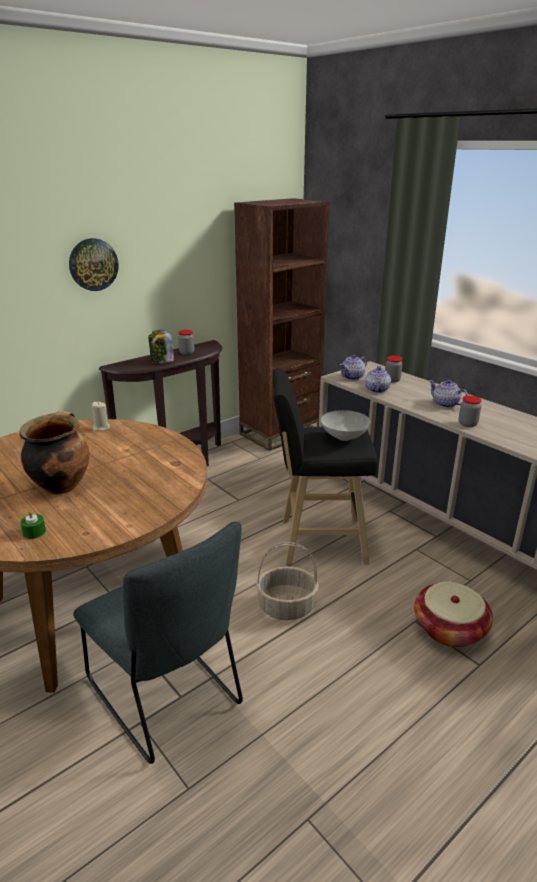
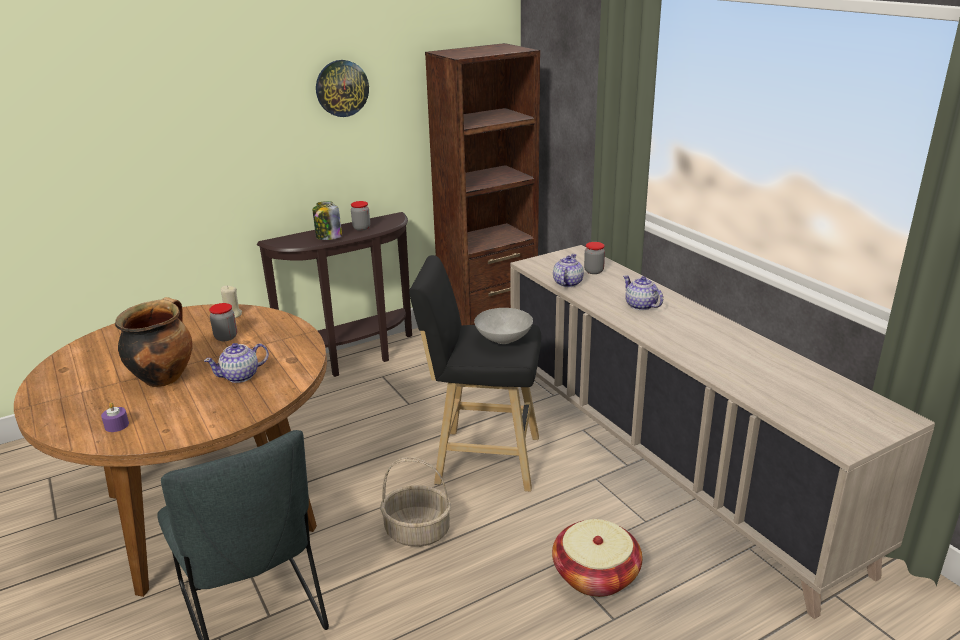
camera: 10 degrees right, 0 degrees up
(34, 532) = (116, 425): green candle -> purple candle
(93, 264) = (250, 127): wall clock -> wall clock (342, 88)
(353, 377) = (548, 265): teapot -> teapot (241, 376)
(467, 424) = (652, 332): jar -> jar (226, 337)

